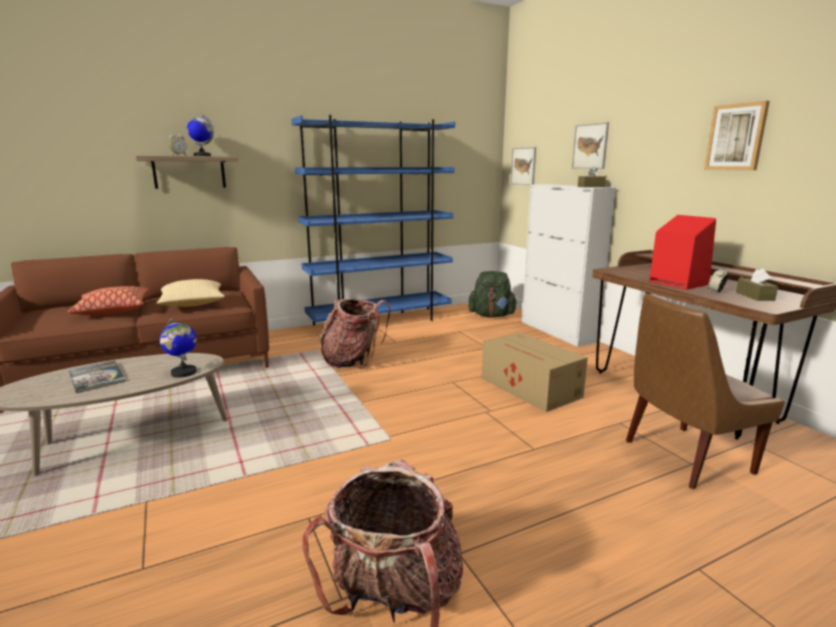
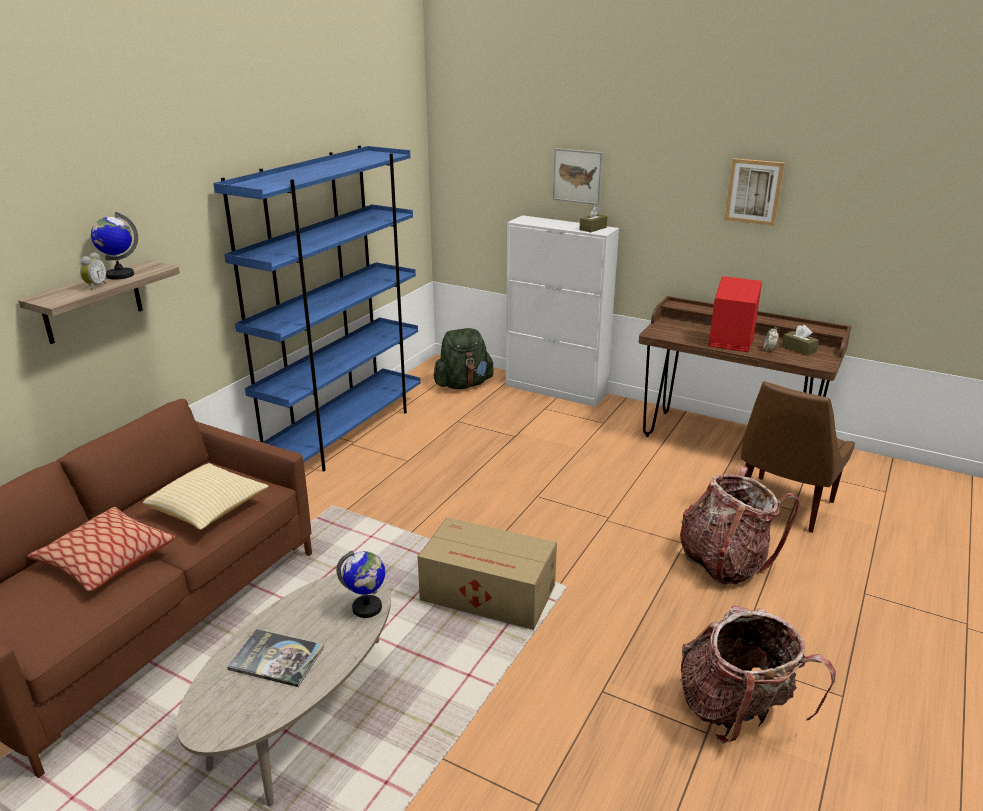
camera: 35 degrees left, 10 degrees up
(353, 360) = (396, 505): backpack -> backpack (724, 562)
(523, 166) = (470, 187): picture -> none
(530, 388) = (612, 477): cardboard box -> cardboard box (489, 594)

